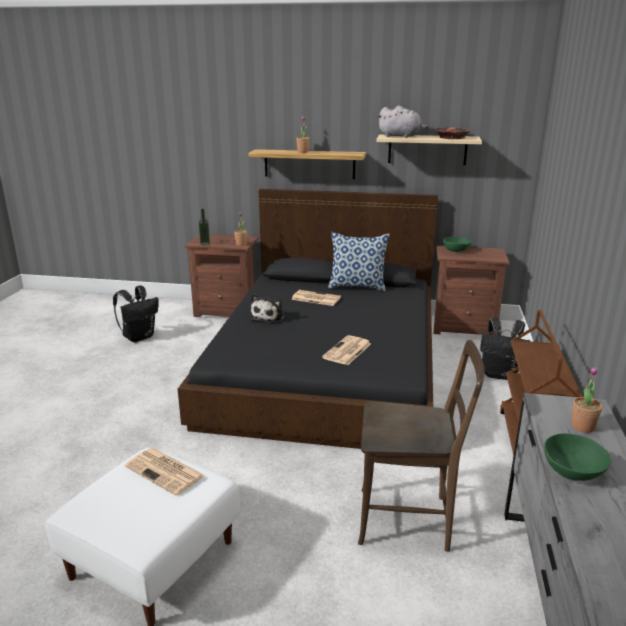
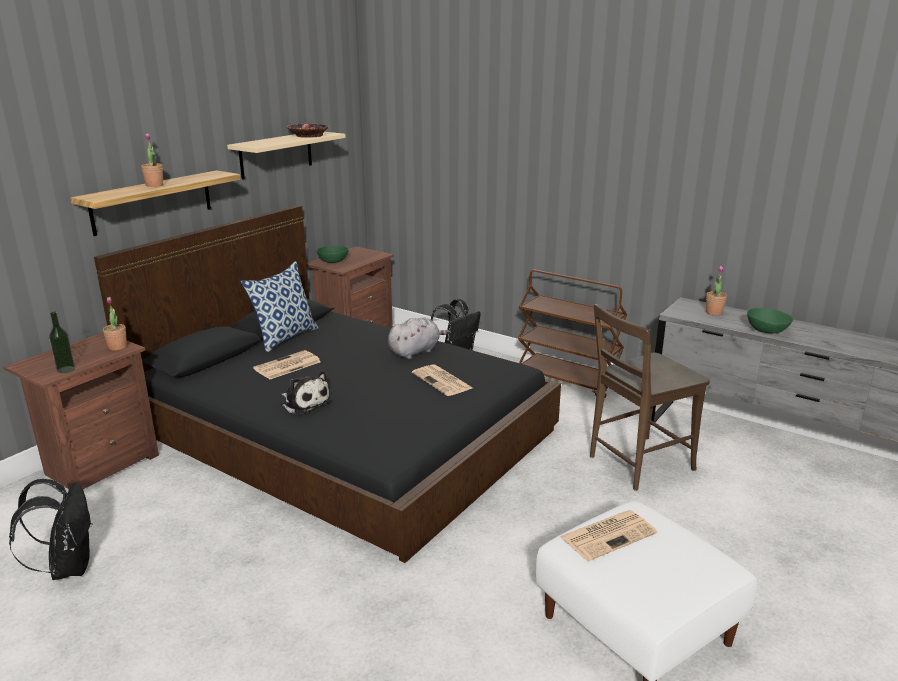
camera: 65 degrees left, 0 degrees up
(401, 136) = (266, 142): grey plush toy -> grey plush toy (415, 351)
(410, 520) = (636, 464): brown chair -> brown chair turned 150 degrees counterclockwise

